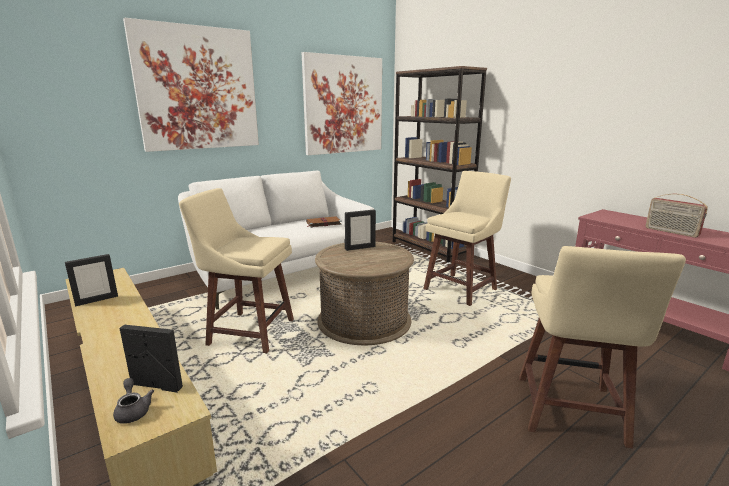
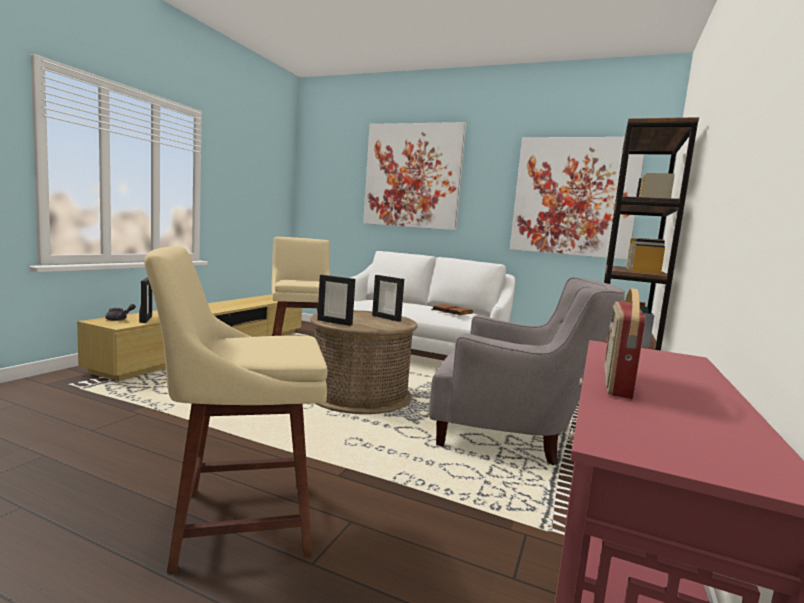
camera: 60 degrees right, 10 degrees down
(96, 300) = (248, 300): picture frame -> picture frame (335, 322)
(462, 288) = (511, 435): beige stool -> grey armchair

